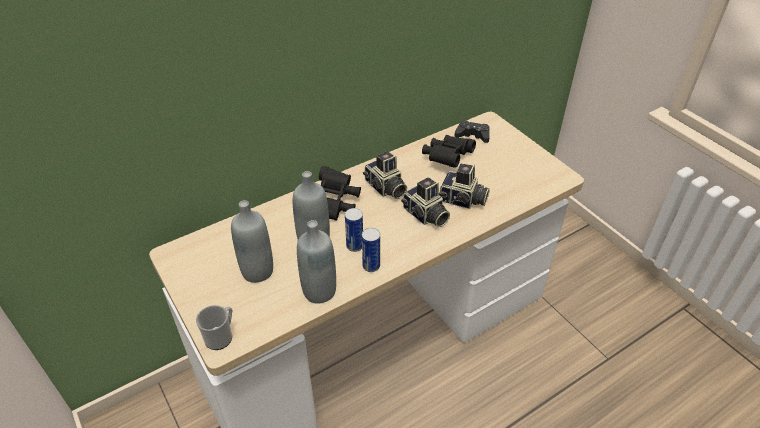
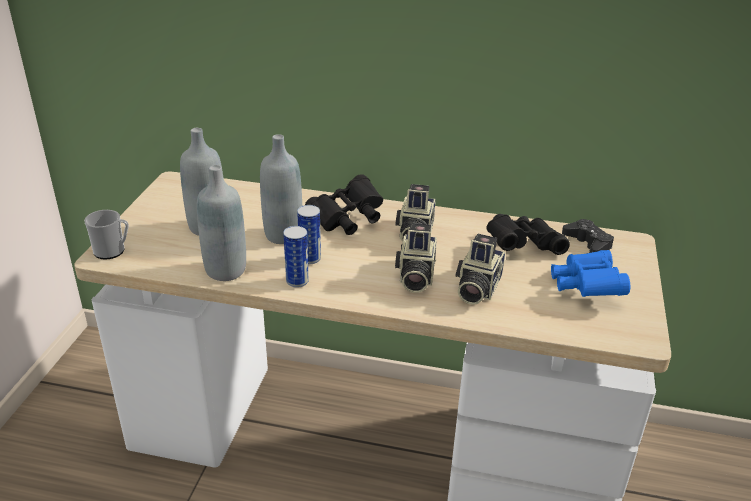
camera: 45 degrees right, 10 degrees down
(463, 200) = (476, 288): camera -> camera turned 45 degrees clockwise
(506, 164) = (585, 287): none -> blue binoculars

